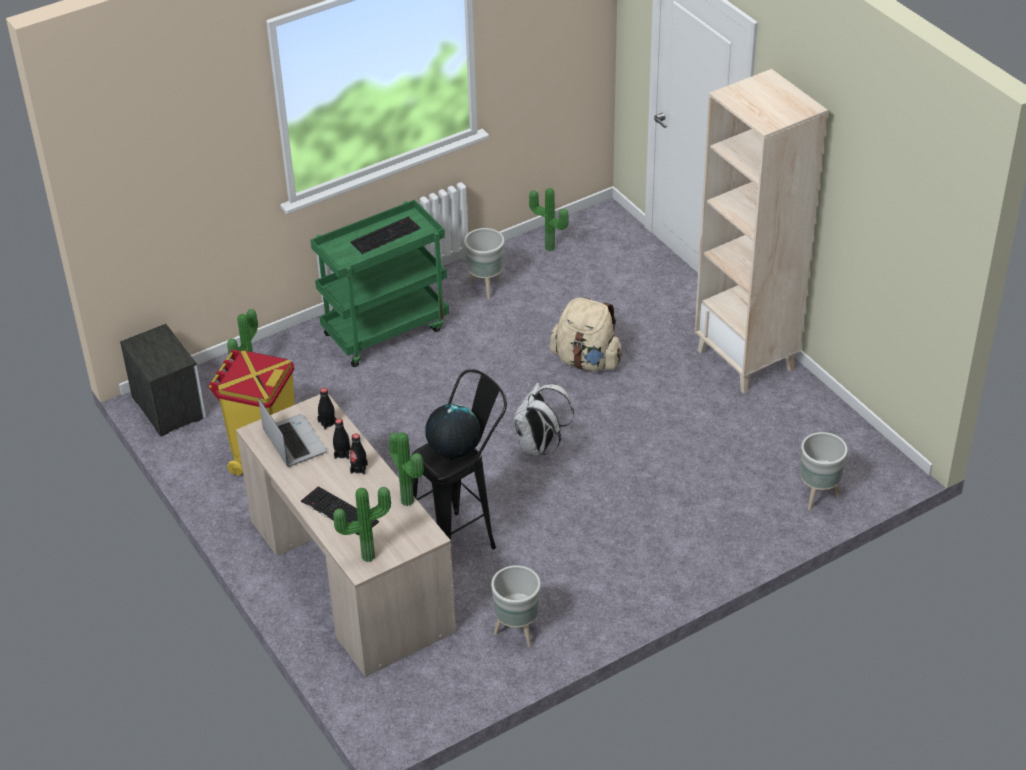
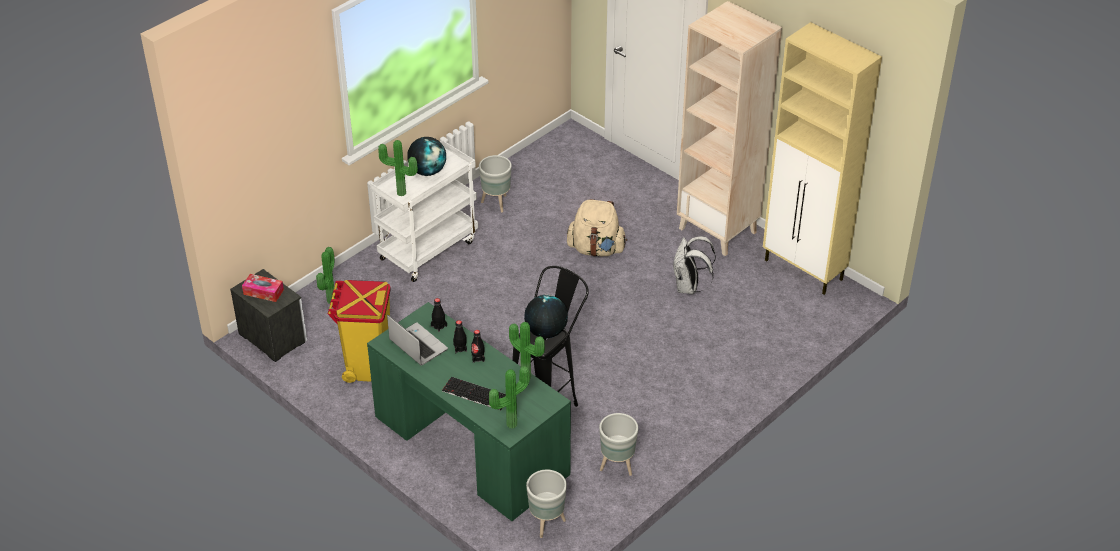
camera: 15 degrees left, 0 degrees up
(156, 351) = (263, 292): none -> tissue box
(351, 574) = (471, 444): beige desk -> green desk
(385, 235) = (427, 171): keyboard -> globe
(385, 330) = (428, 249): green cart -> white cart
(539, 447) = (583, 321): white backpack -> white backpack (689, 287)
(549, 249) = (535, 166): potted plant -> potted plant (401, 194)
(818, 497) = (807, 325): grey planter -> grey planter (547, 524)
(838, 427) = (804, 270): none -> beige cabinet

